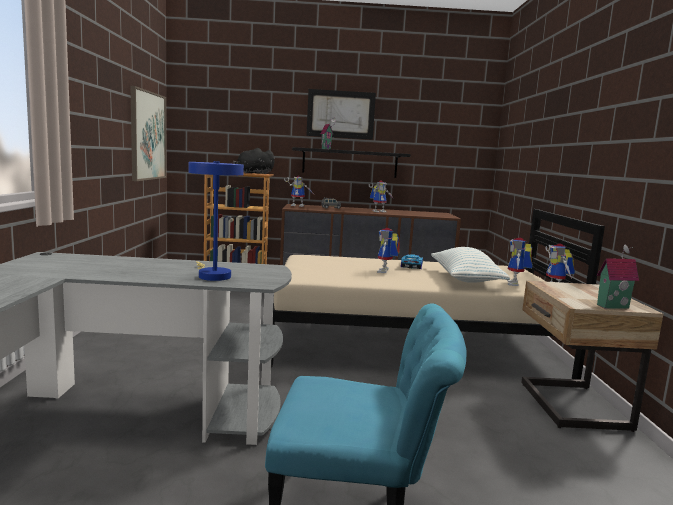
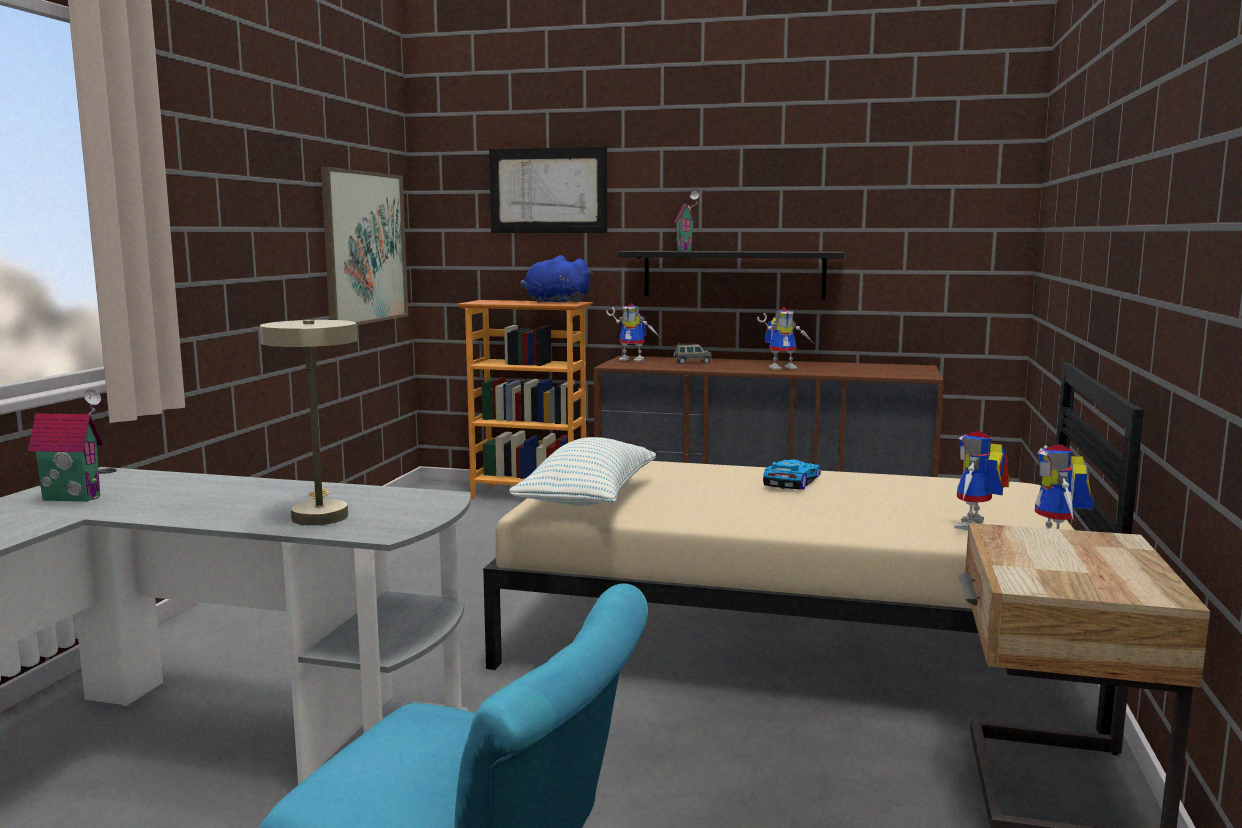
camera: 15 degrees right, 0 degrees up
(212, 275) = (319, 514): blue table lamp -> beige table lamp
(253, 173) = (554, 302): black plush toy -> blue plush toy
(340, 114) = (712, 183): picture -> picture (548, 190)
(386, 271) = (726, 495): toy robot -> none
(465, 279) = (876, 513): pillow -> pillow (588, 499)
(611, 306) = (1099, 588): toy house -> toy house (74, 497)

